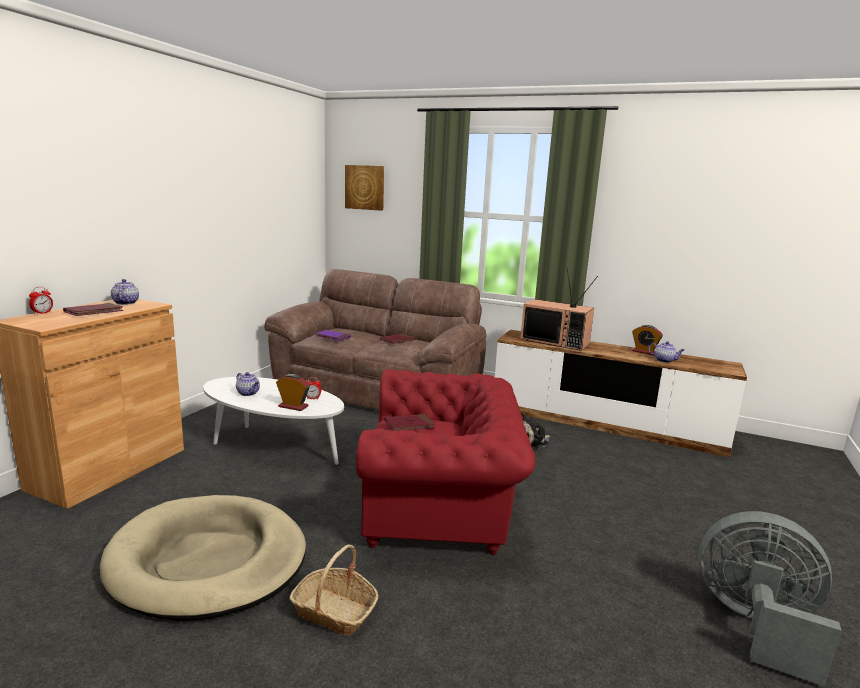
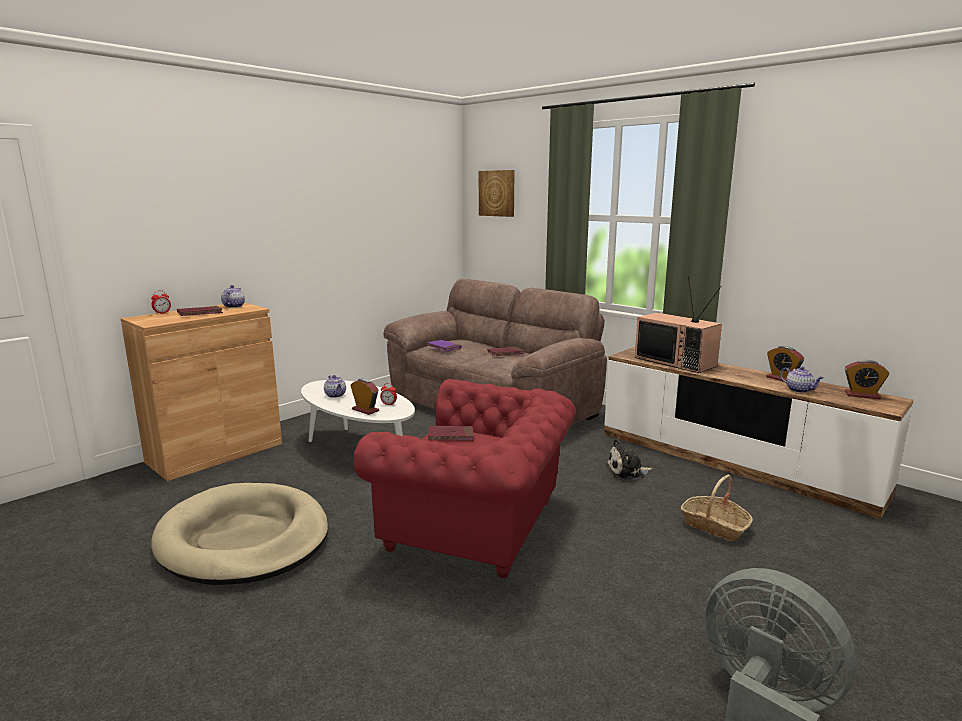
camera: 20 degrees right, 0 degrees up
(334, 611) = (319, 600): basket -> basket (714, 526)
(708, 362) = (862, 395): none -> alarm clock

